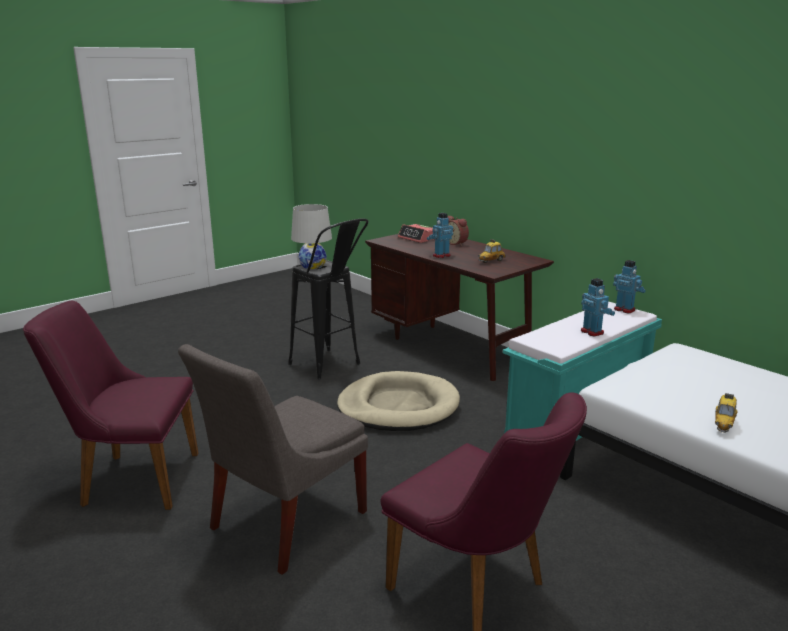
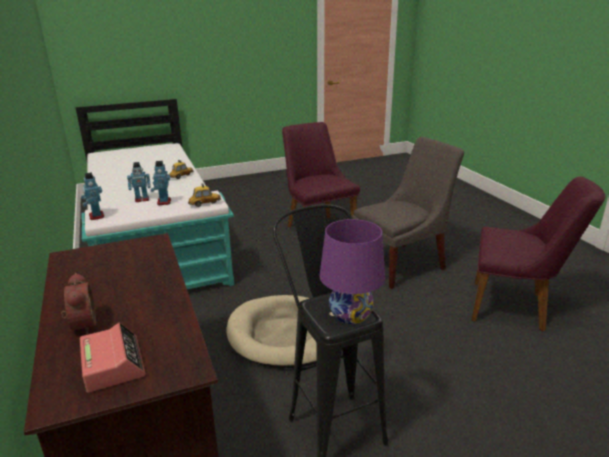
camera: 160 degrees left, 5 degrees up
(312, 266) = (351, 314): white table lamp -> purple table lamp
(441, 256) = (158, 289): toy robot -> toy robot (142, 199)
(491, 261) = (117, 263): toy car -> toy car (205, 204)

